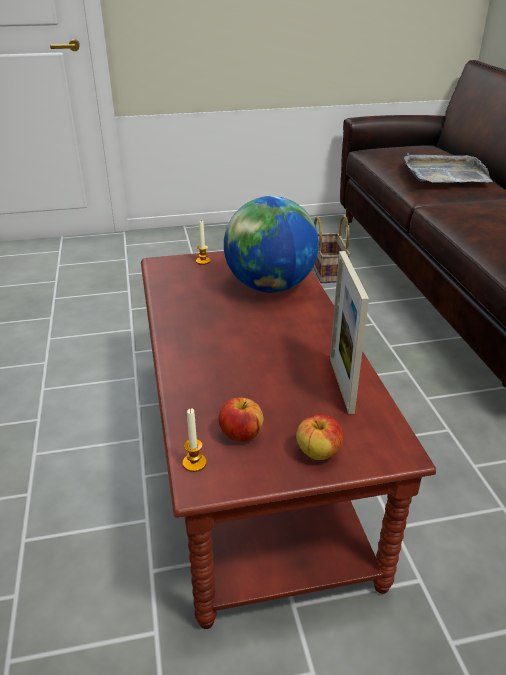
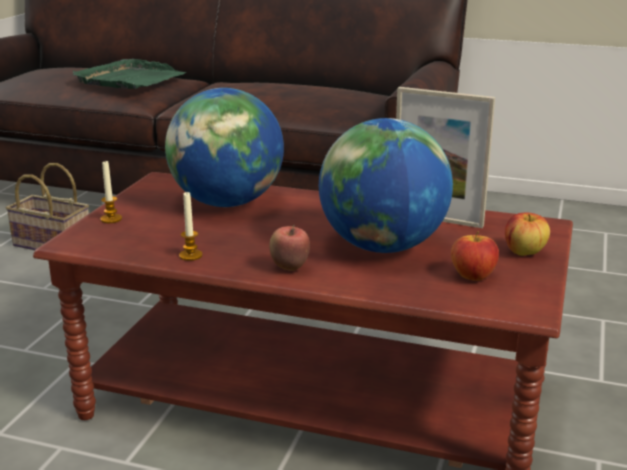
camera: 60 degrees left, 10 degrees down
(185, 346) = (289, 268): none -> apple
(194, 463) = (498, 305): candle -> candle (190, 255)
(257, 373) = (382, 247): none -> globe
(444, 173) = (130, 80): grey tray -> green tray

